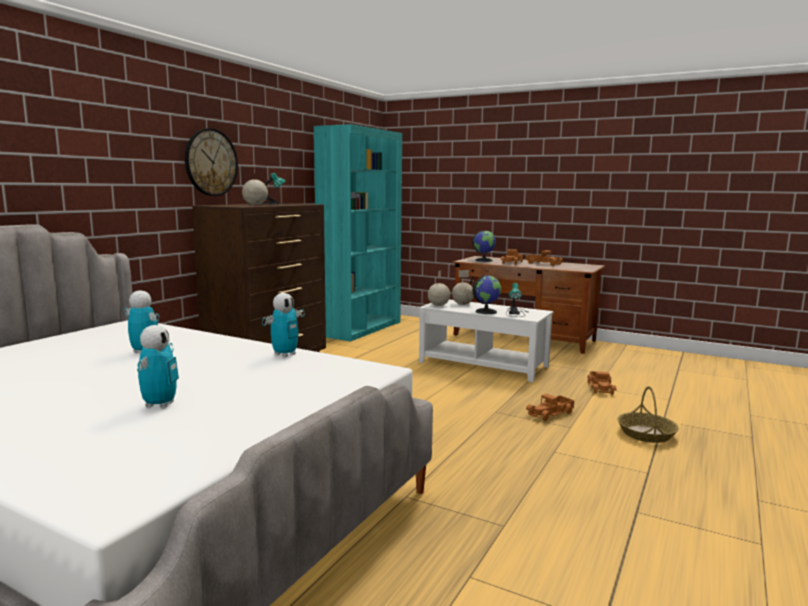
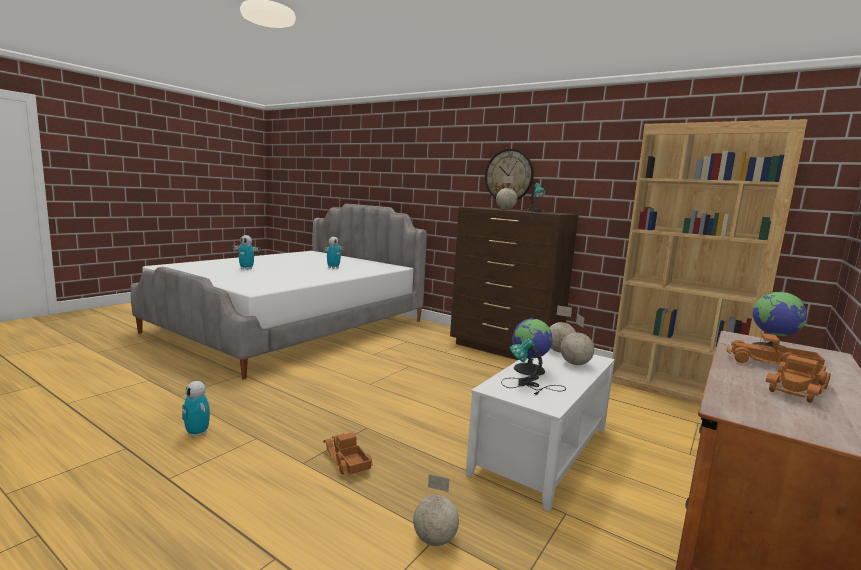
camera: 95 degrees right, 0 degrees up
(285, 354) = (306, 281): toy robot -> toy robot (197, 433)
(361, 328) = (676, 390): turquoise bookcase -> brown bookcase
(601, 388) = (435, 540): toy truck -> globe
(646, 434) = (246, 517): basket -> none

